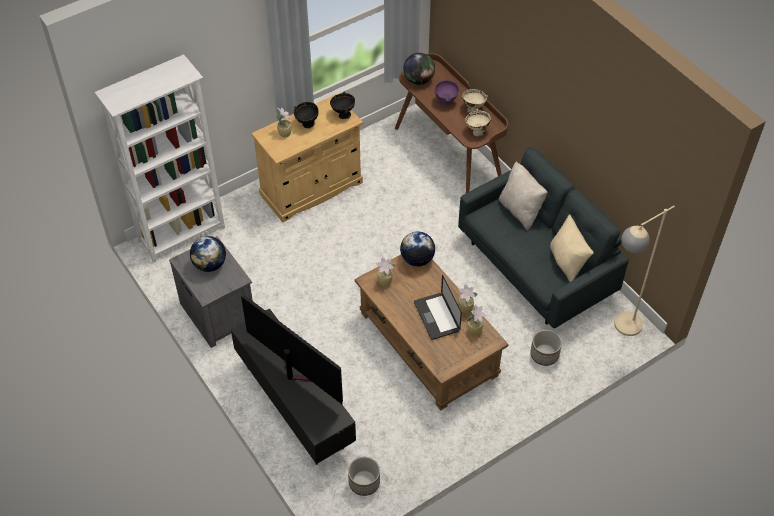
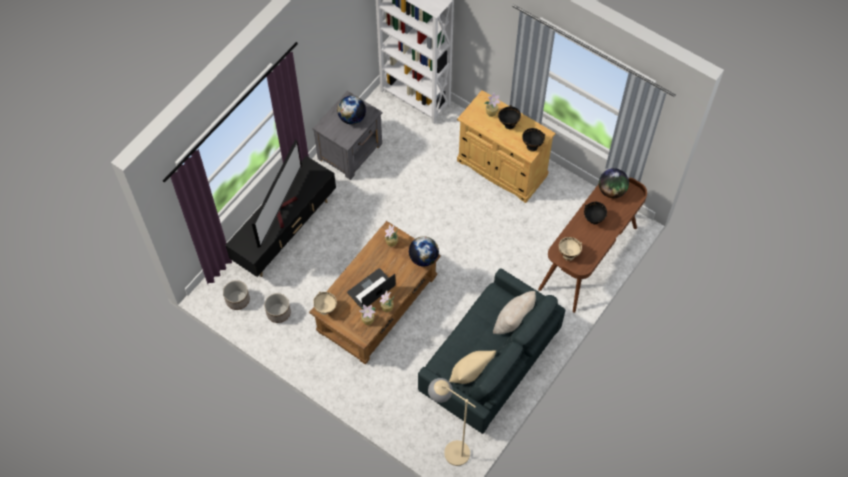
camera: 70 degrees right, 10 degrees up
(446, 103) = (593, 220): purple bowl -> black bowl
(473, 110) = (594, 244): beige bowl -> beige bowl (326, 309)
(544, 355) = (399, 394): planter -> planter (278, 313)

